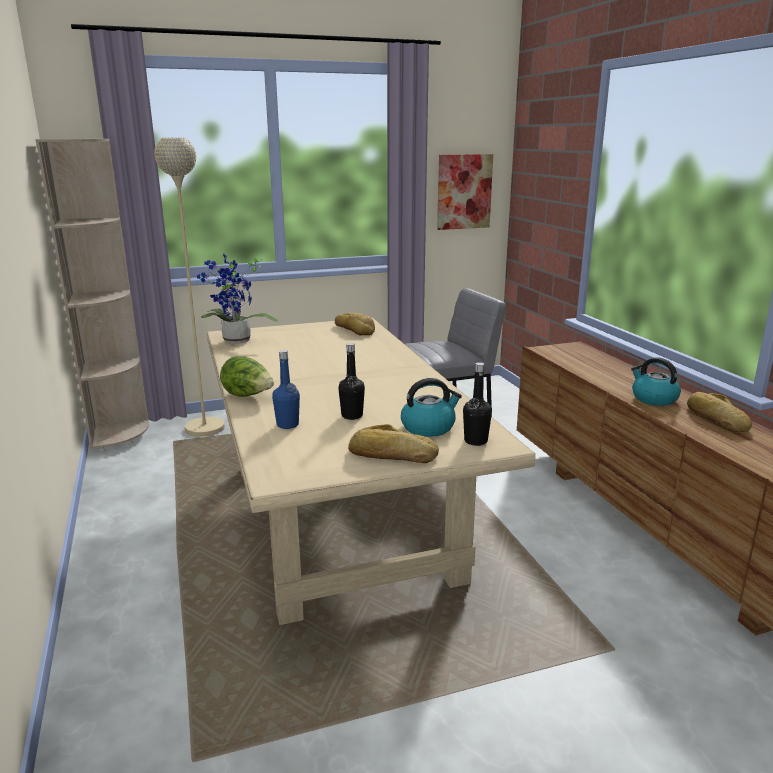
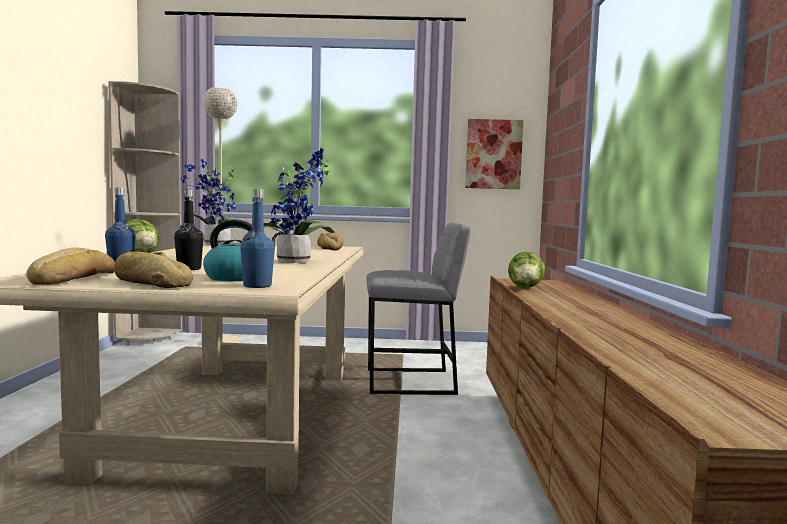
camera: 20 degrees right, 15 degrees down
(402, 378) = (297, 262): none -> potted plant
(475, 441) = (257, 286): black bottle -> blue bottle
(576, 365) = (525, 288): none -> lettuce
(653, 398) = (573, 310): kettle -> none
(715, 419) = (629, 327): bread -> bread (71, 279)

